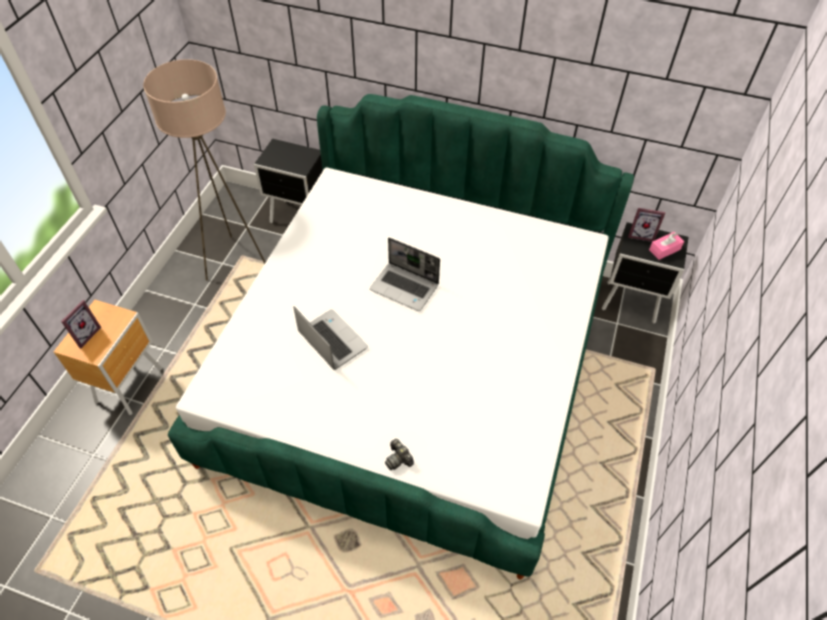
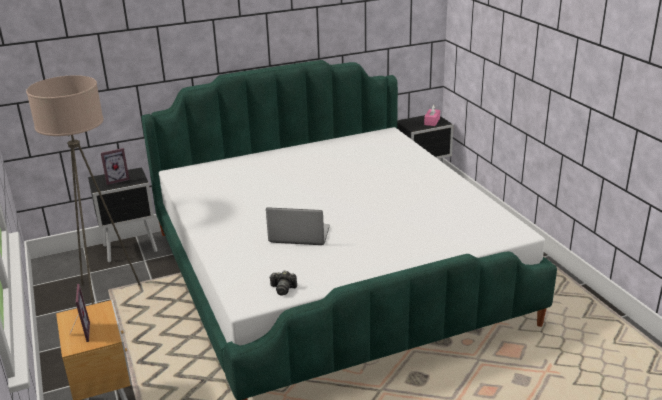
camera: 40 degrees left, 25 degrees down
(398, 459) = (428, 257): camera -> camera (283, 289)
(405, 287) = (309, 193): laptop -> none
(641, 234) = (410, 121): picture frame -> picture frame (116, 179)

